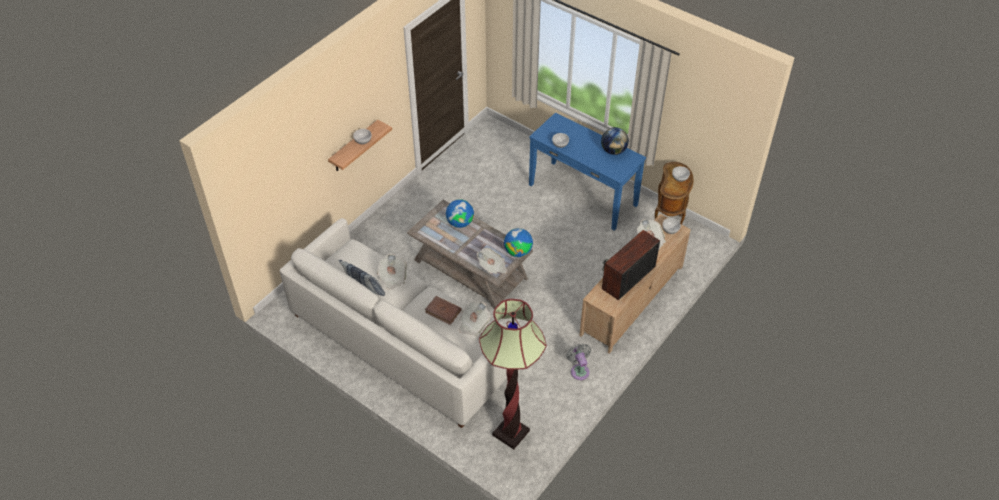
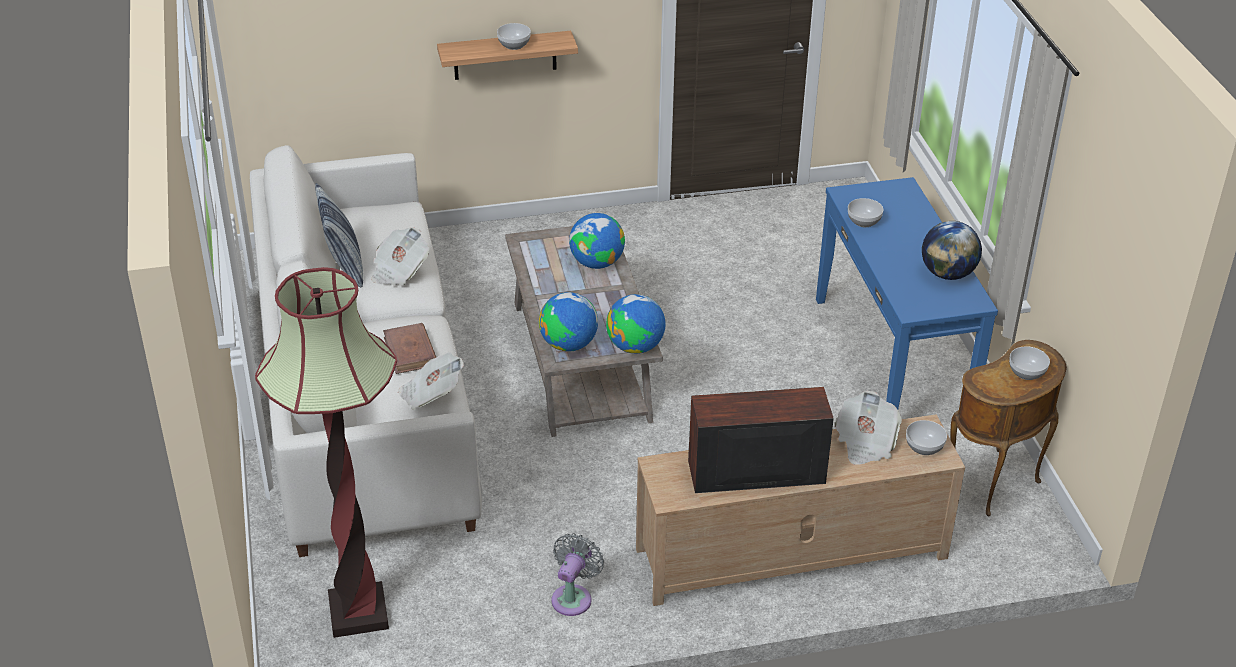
camera: 40 degrees right, 10 degrees down
(492, 267) = (569, 344): newspaper -> globe

